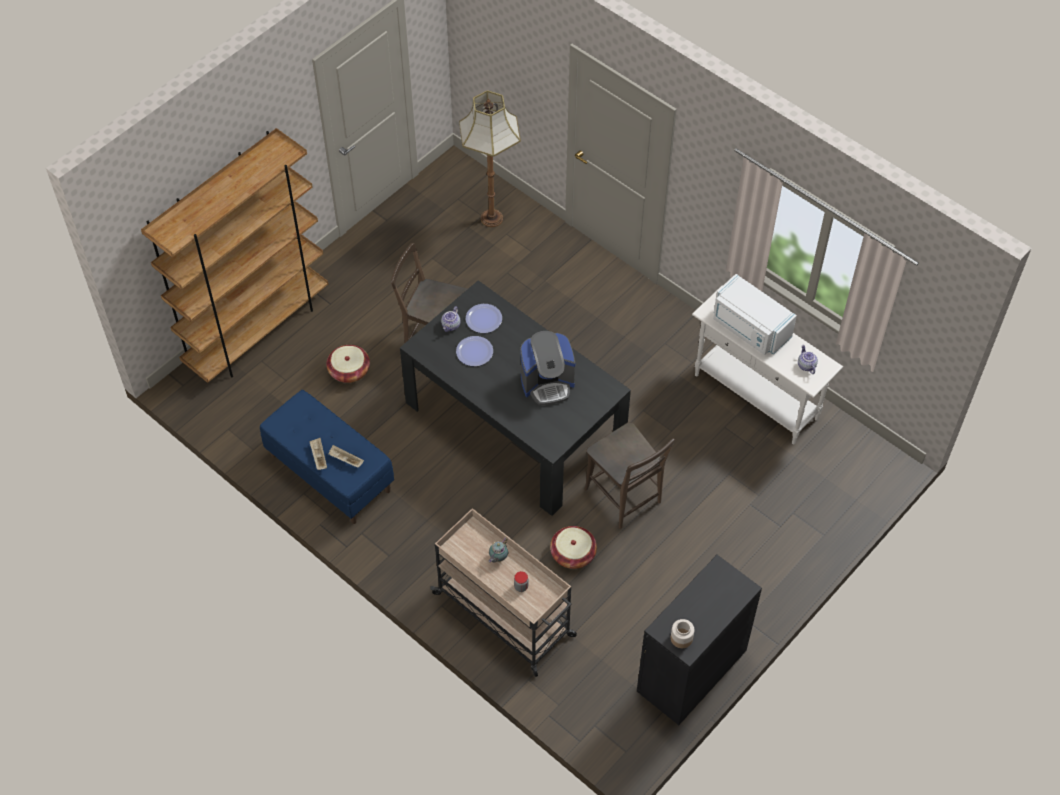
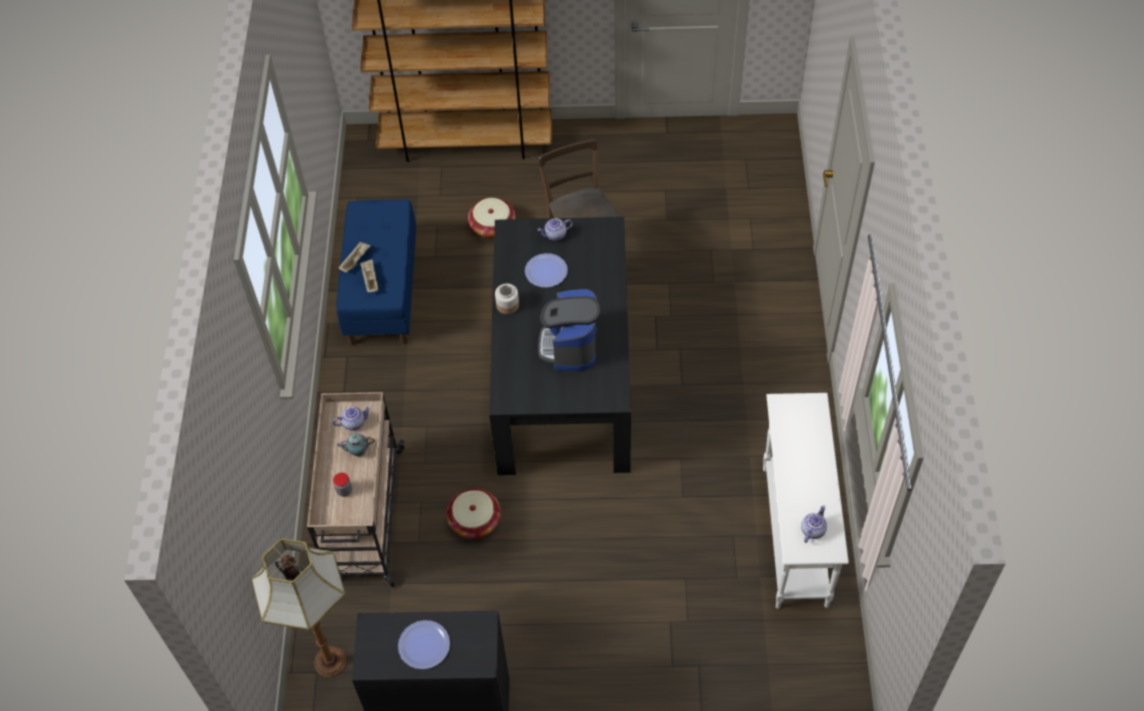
camera: 50 degrees right, 0 degrees up
(472, 544) = (354, 422): none -> teapot
(483, 319) = (587, 251): plate -> plate (424, 645)
(492, 219) = (754, 197): floor lamp -> floor lamp (330, 663)
(547, 383) = (570, 346): coffee machine -> coffee machine turned 60 degrees clockwise
(625, 498) = (572, 516): brown chair -> none
(681, 638) = (376, 650): jar -> jar (507, 305)
(749, 328) = (802, 451): white microwave -> none

